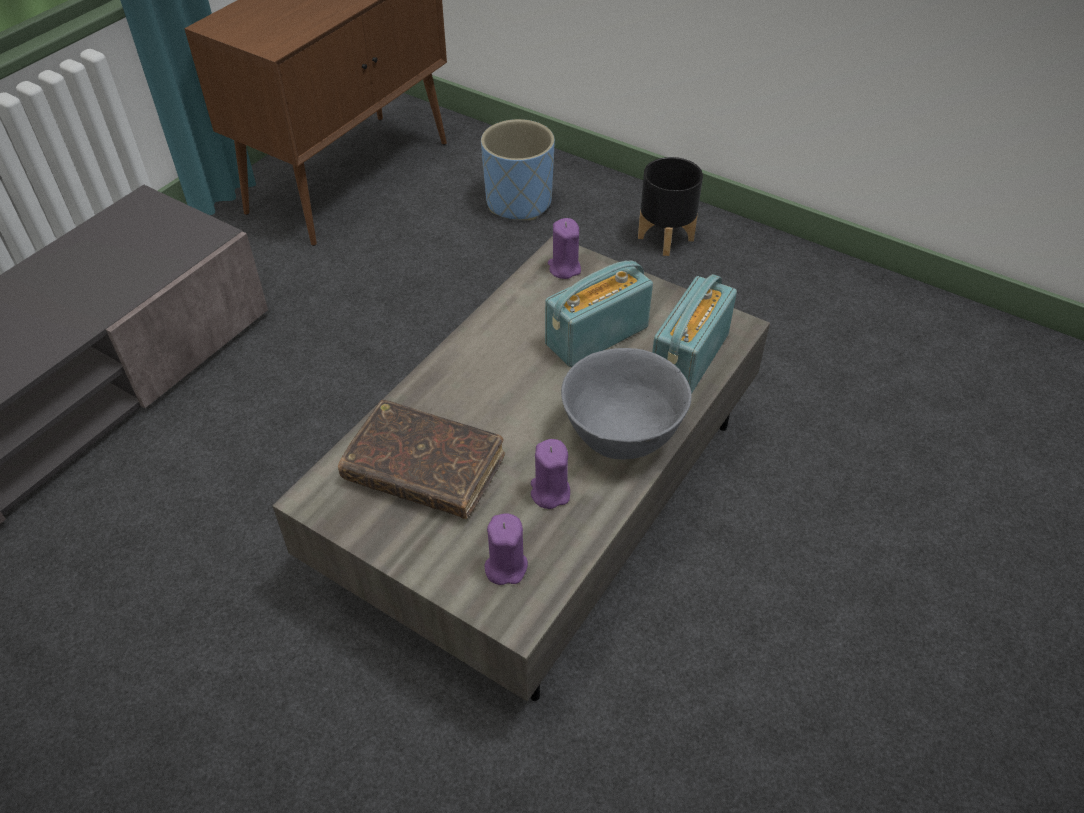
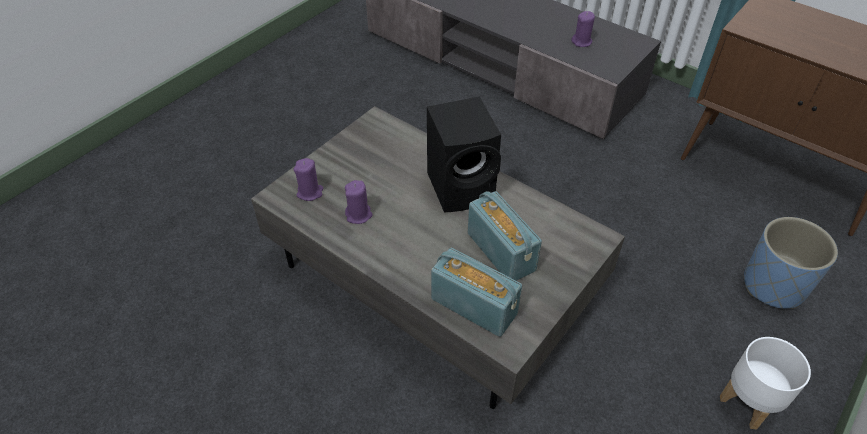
camera: 95 degrees right, 0 degrees up
(424, 469) = (387, 161): brown book -> none
(481, 376) = (463, 187): none -> black speaker
(564, 268) = (580, 239): purple candle -> purple candle (581, 42)
(622, 437) = (398, 255): grey bowl -> none
(666, 237) = (750, 403): black planter -> white planter

